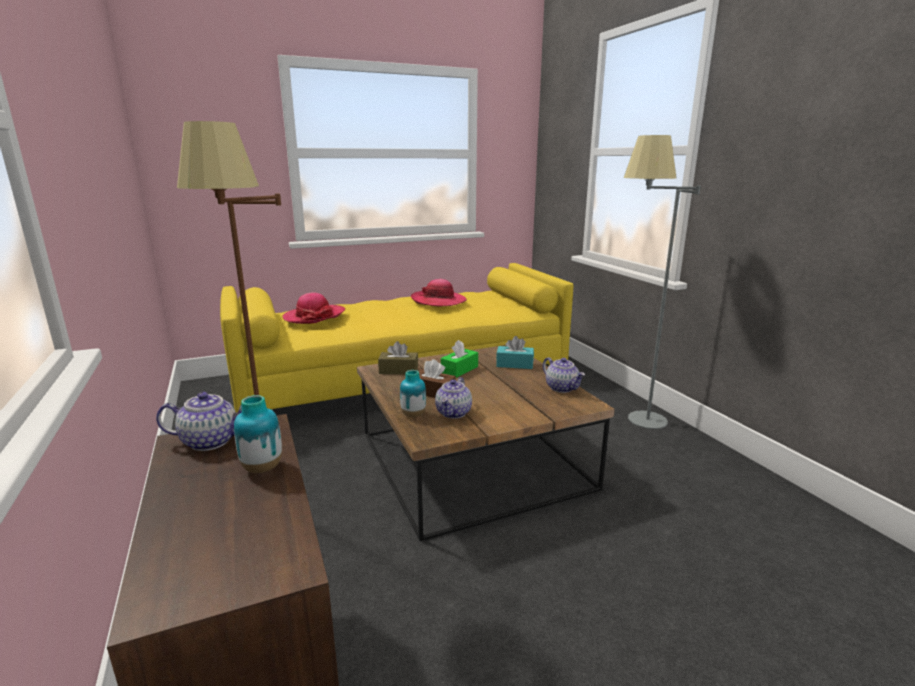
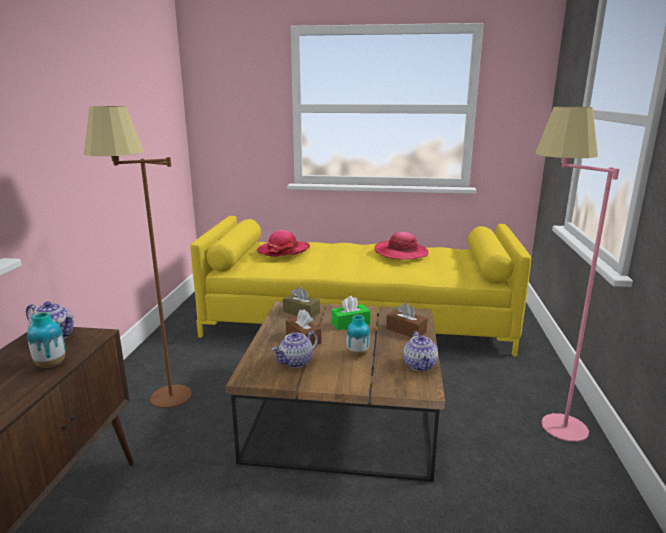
camera: 30 degrees right, 0 degrees up
(413, 415) = (264, 354): vase -> vase (357, 354)
(514, 364) = (406, 330): turquoise tissue box -> brown tissue box
(634, 423) = (543, 426): grey floor lamp -> pink floor lamp

